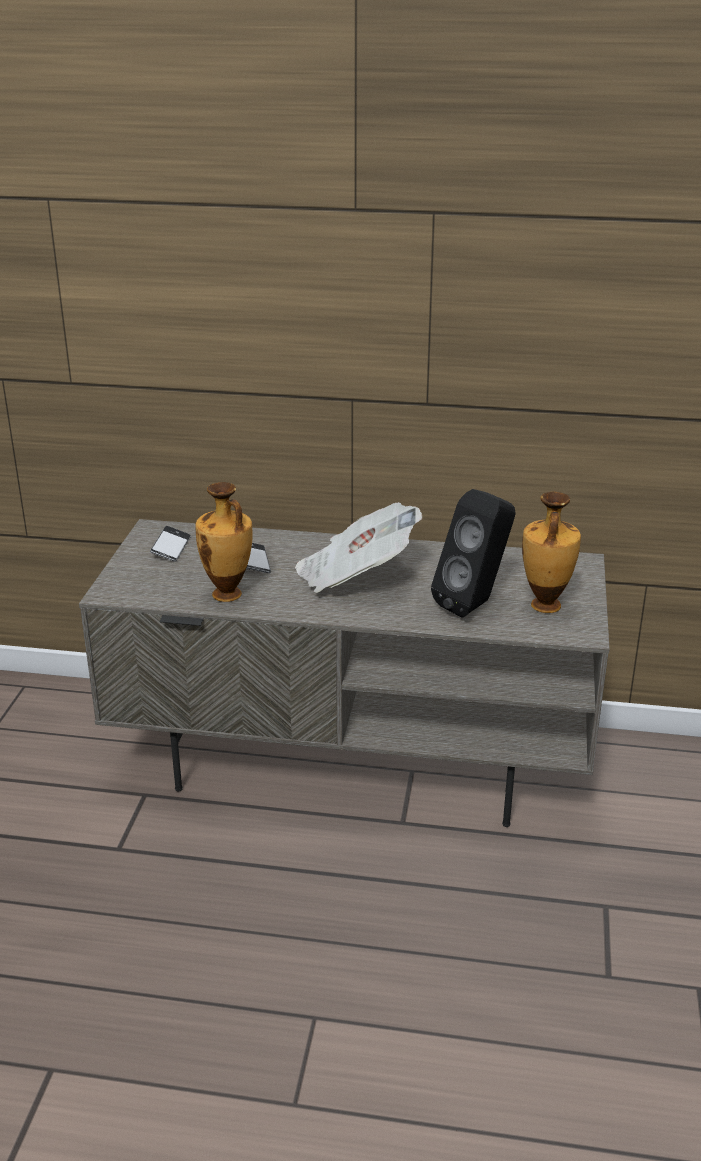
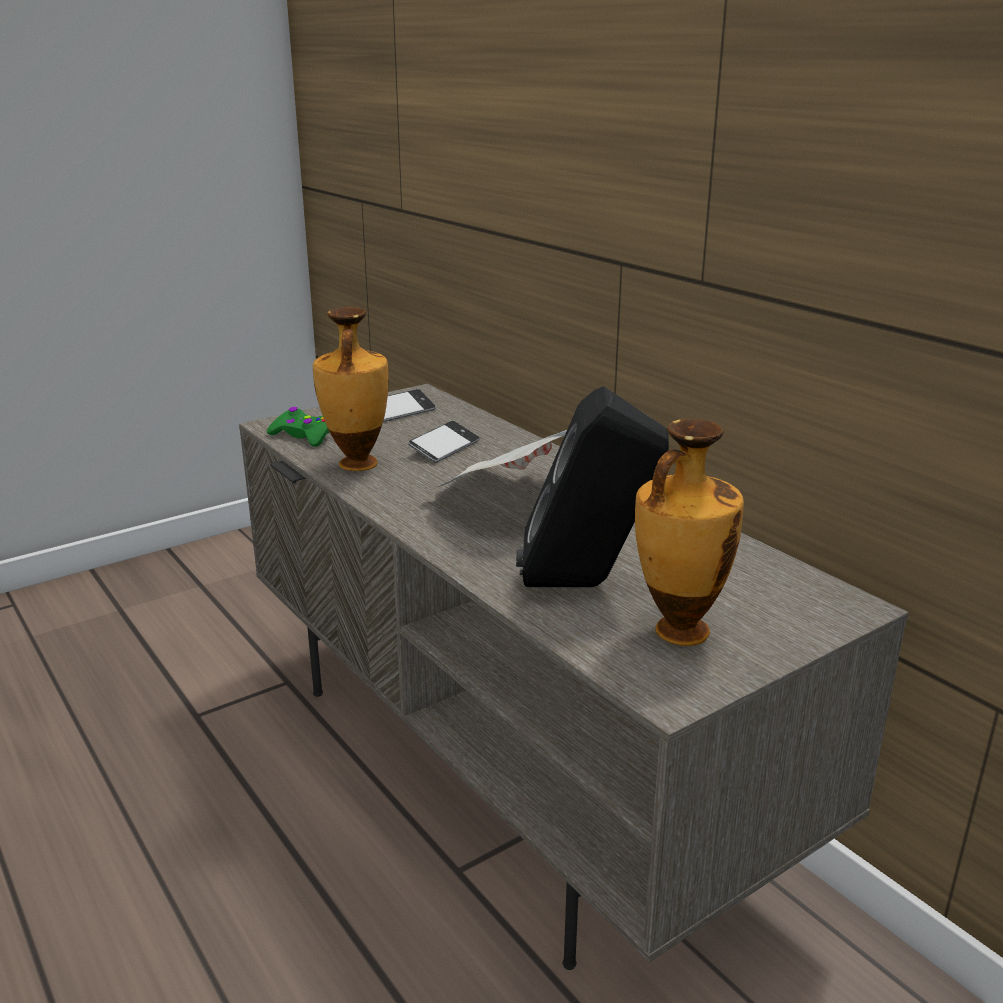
camera: 45 degrees right, 5 degrees down
(148, 592) = (302, 436): none -> green game controller

